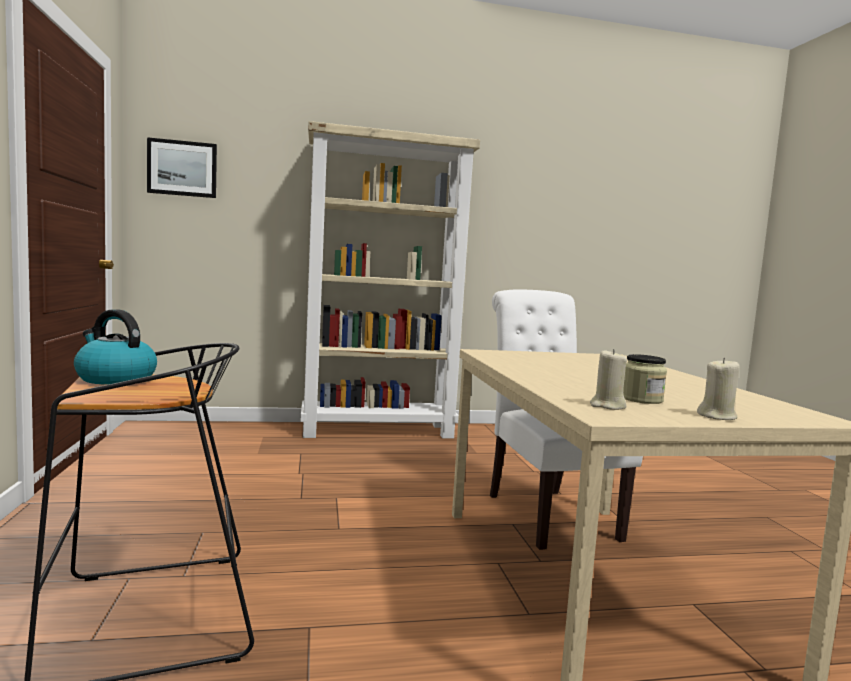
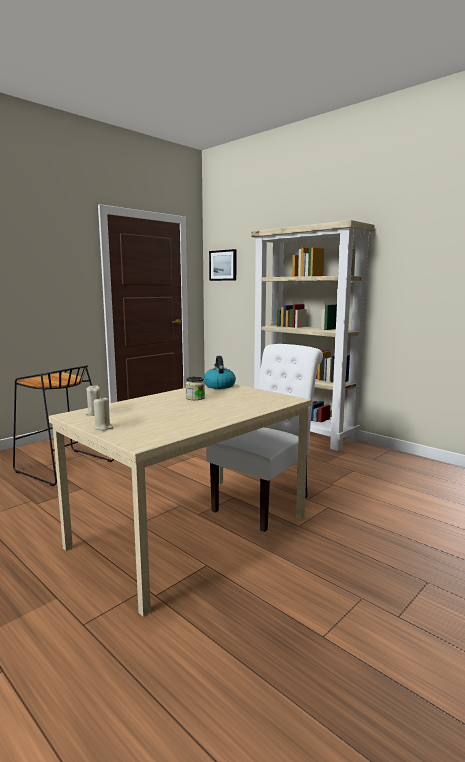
camera: 55 degrees right, 5 degrees up
(115, 378) = (57, 375): kettle -> kettle (219, 386)
(641, 399) = (125, 415): jar -> jar (195, 398)

